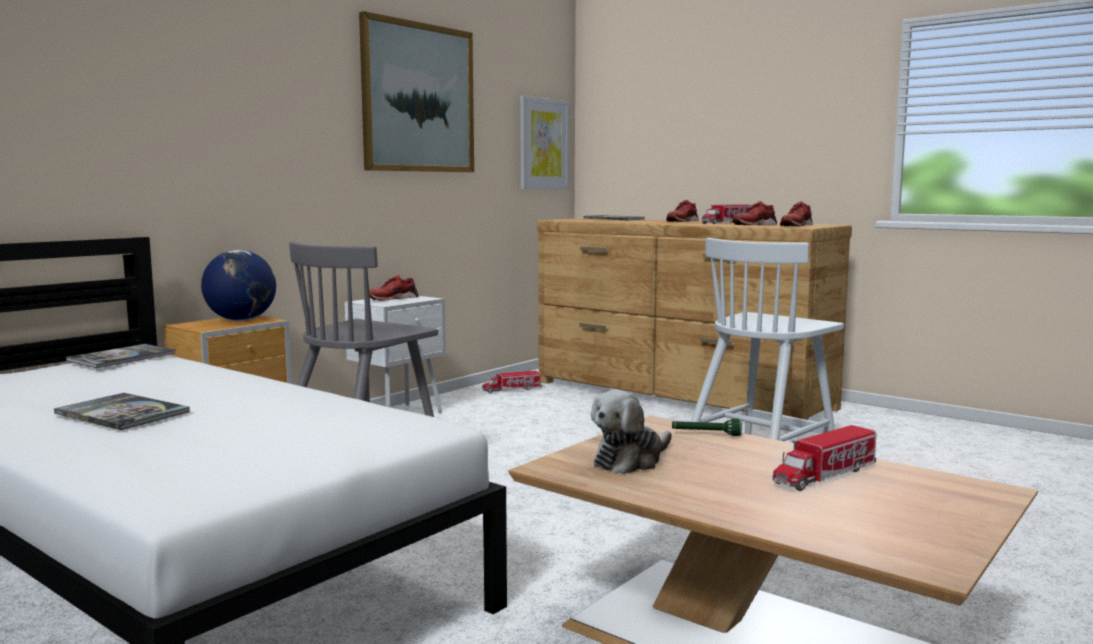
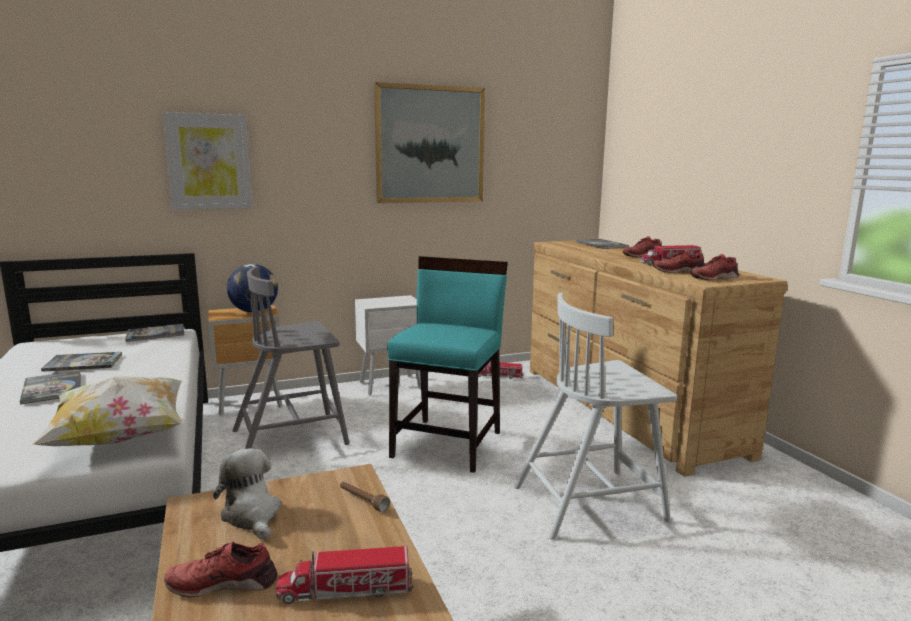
camera: 30 degrees right, 5 degrees up
(95, 389) = (83, 363): none -> book
(366, 429) = (121, 437): none -> pillow
(392, 298) = (390, 300): red shoe -> red shoe (223, 582)
(543, 144) = (564, 175): picture -> picture (209, 162)
(555, 448) = (448, 444): none -> turquoise chair
(630, 460) = (252, 515): plush toy -> plush toy turned 75 degrees clockwise
(706, 434) = (362, 501): green flashlight -> brown flashlight

